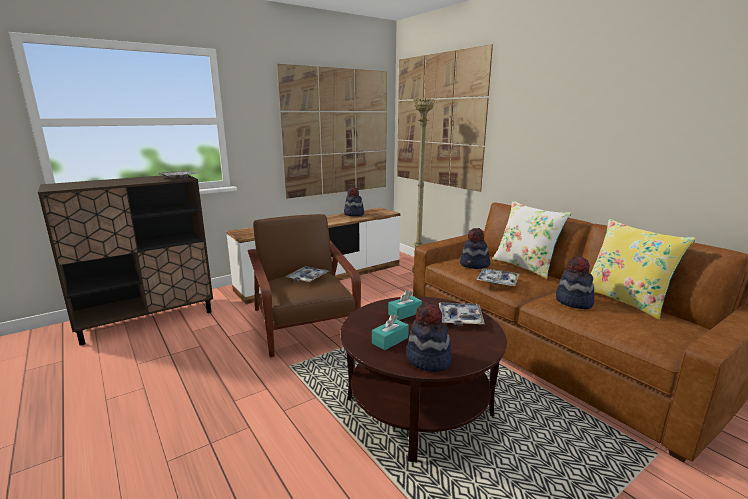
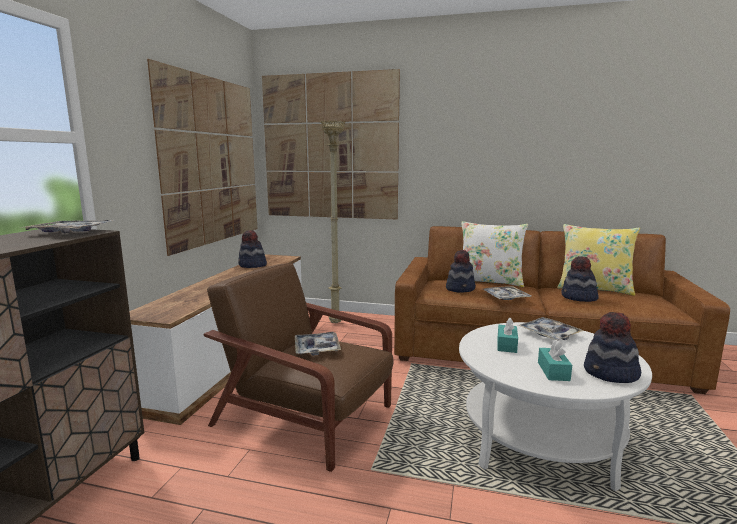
camera: 40 degrees left, 5 degrees down
(419, 406) = (540, 441): brown coffee table -> white coffee table

